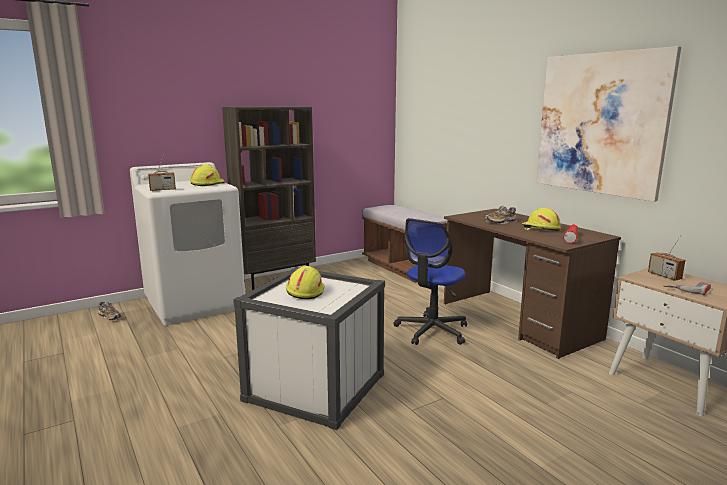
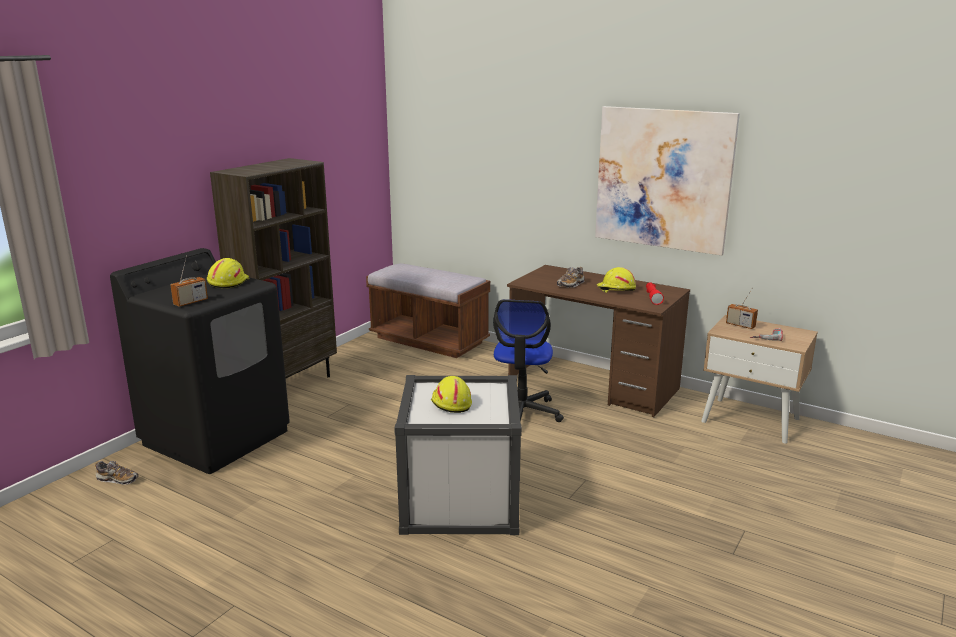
camera: 25 degrees left, 5 degrees up
(195, 303) = (217, 437): white washing machine -> black washing machine

